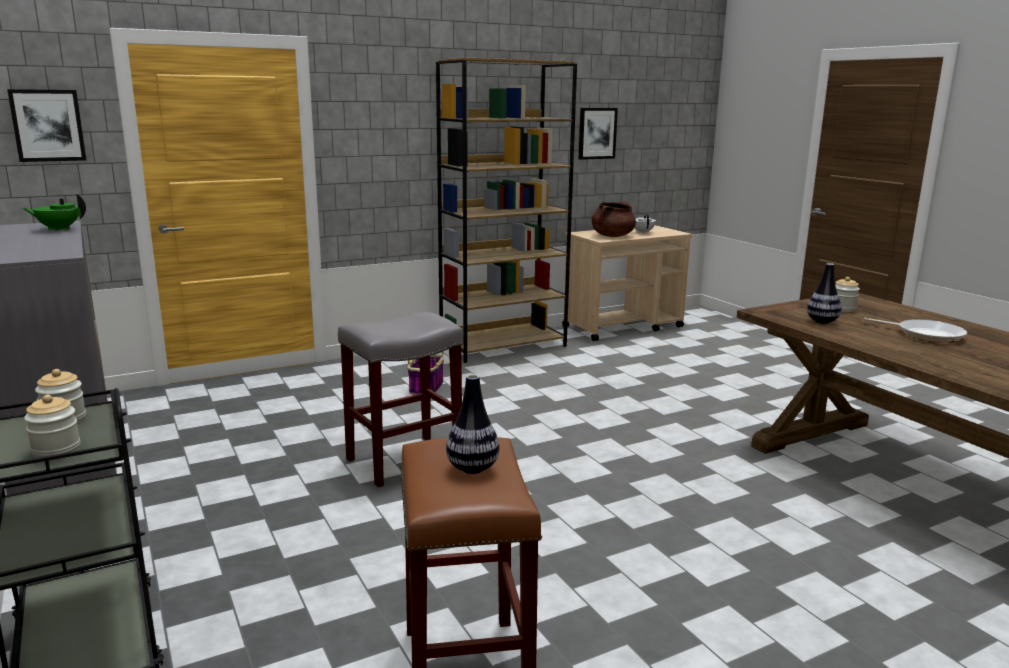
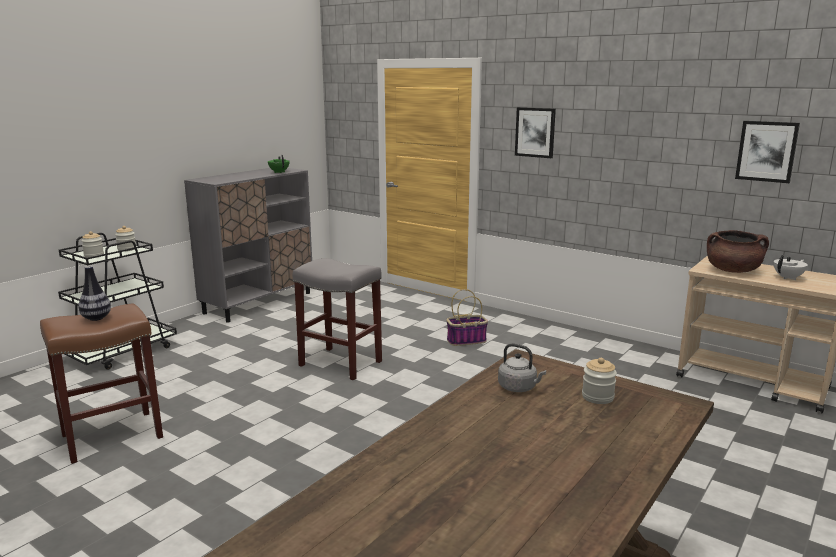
camera: 65 degrees right, 0 degrees up
(48, 125) = (349, 116): picture -> picture (535, 132)
(503, 345) = (596, 344): brown bookcase -> none
(822, 321) = (519, 388): vase -> grey kettle
(926, 334) = (537, 447): frying pan -> none

